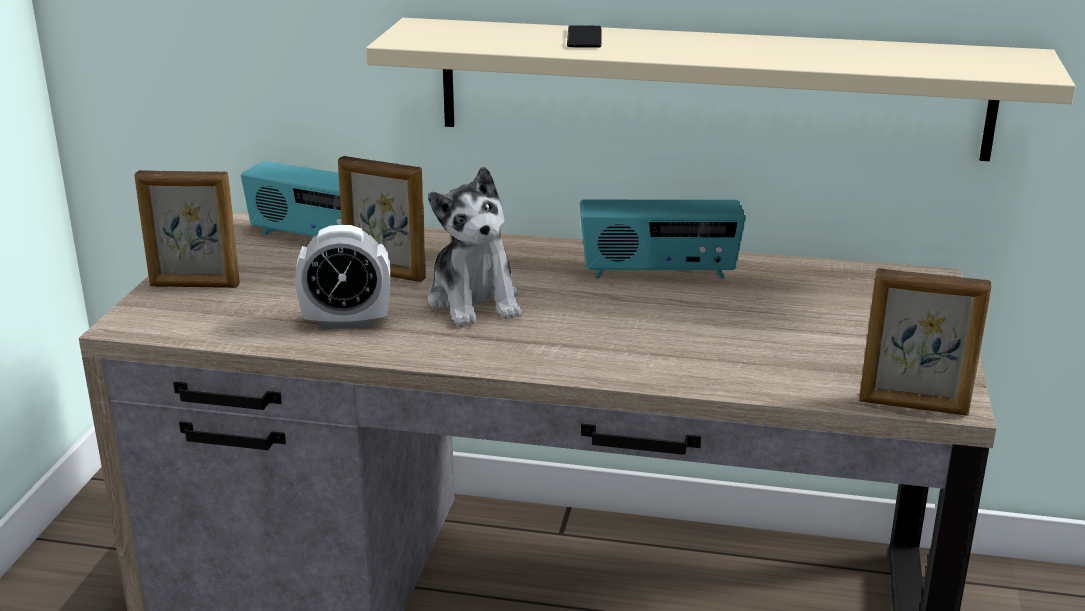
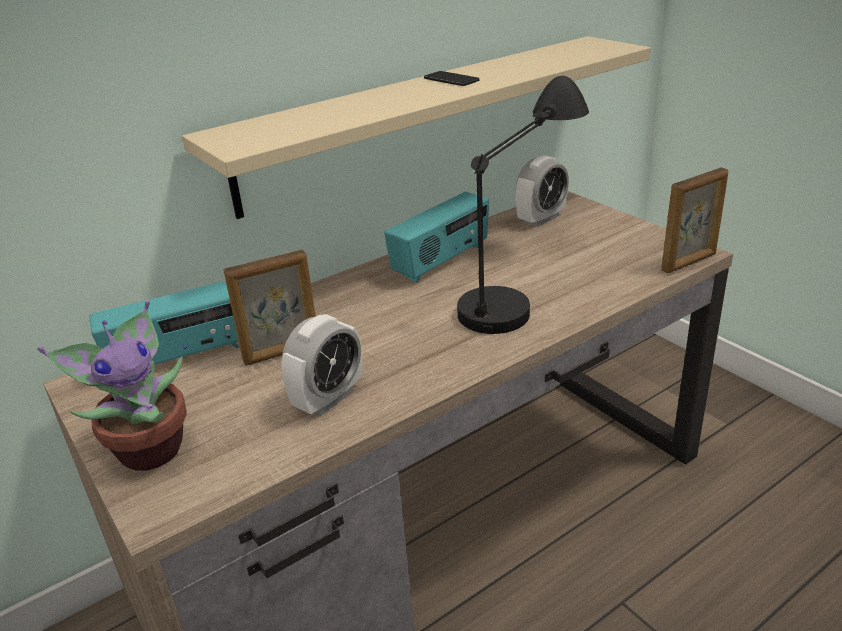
camera: 45 degrees left, 5 degrees up
(194, 285) = (149, 448): picture frame -> potted plant
(475, 301) = (379, 335): plush toy -> none
(584, 38) = (357, 104): phone -> phone (451, 80)
(681, 330) = (521, 285): none -> black table lamp
(854, 285) = (541, 219): none -> alarm clock

